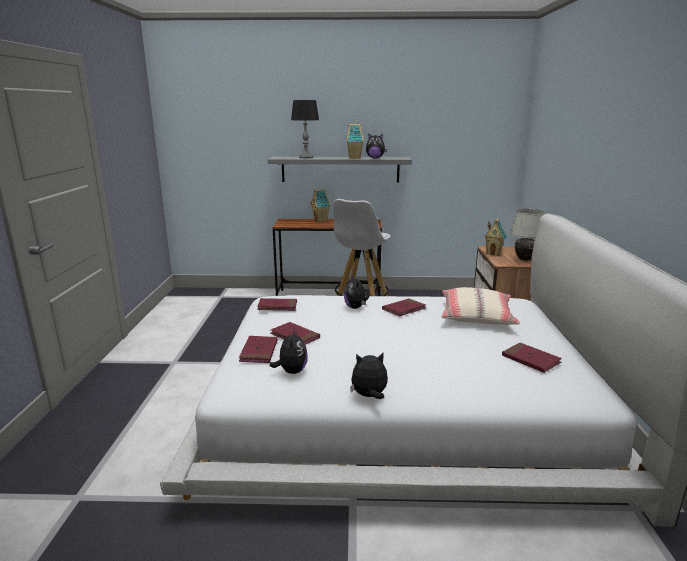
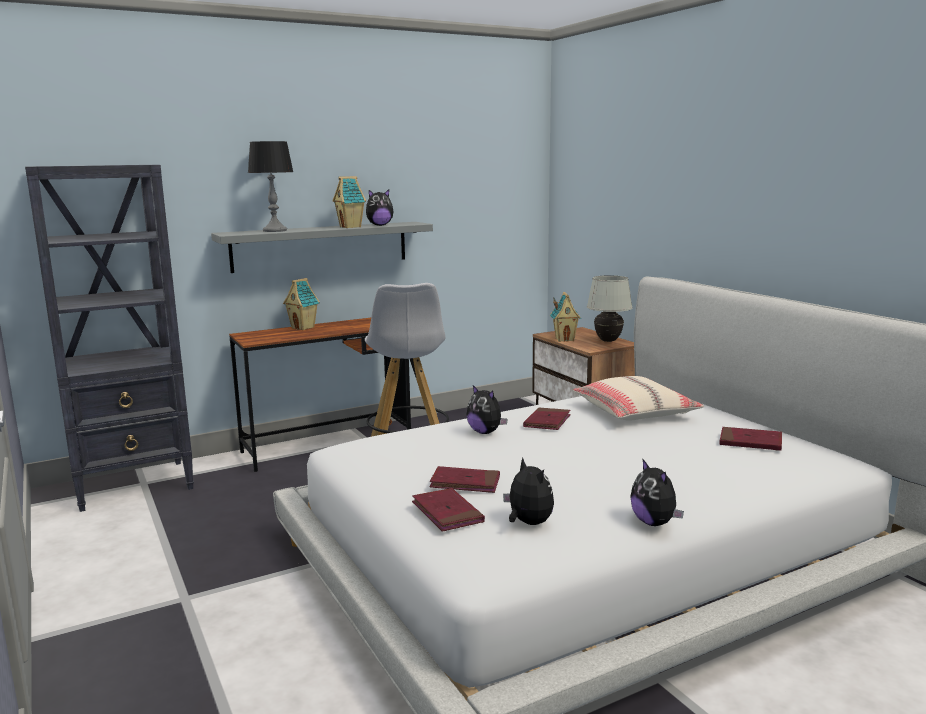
camera: 30 degrees left, 5 degrees down
(216, 296) = (135, 485): none -> black bookcase
(277, 306) = (378, 454): red book -> none
(369, 396) = (654, 523): plush toy -> plush toy turned 75 degrees counterclockwise

